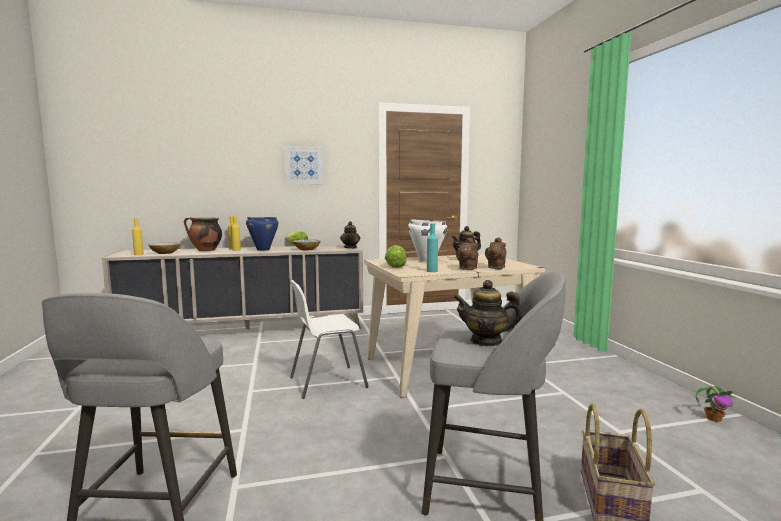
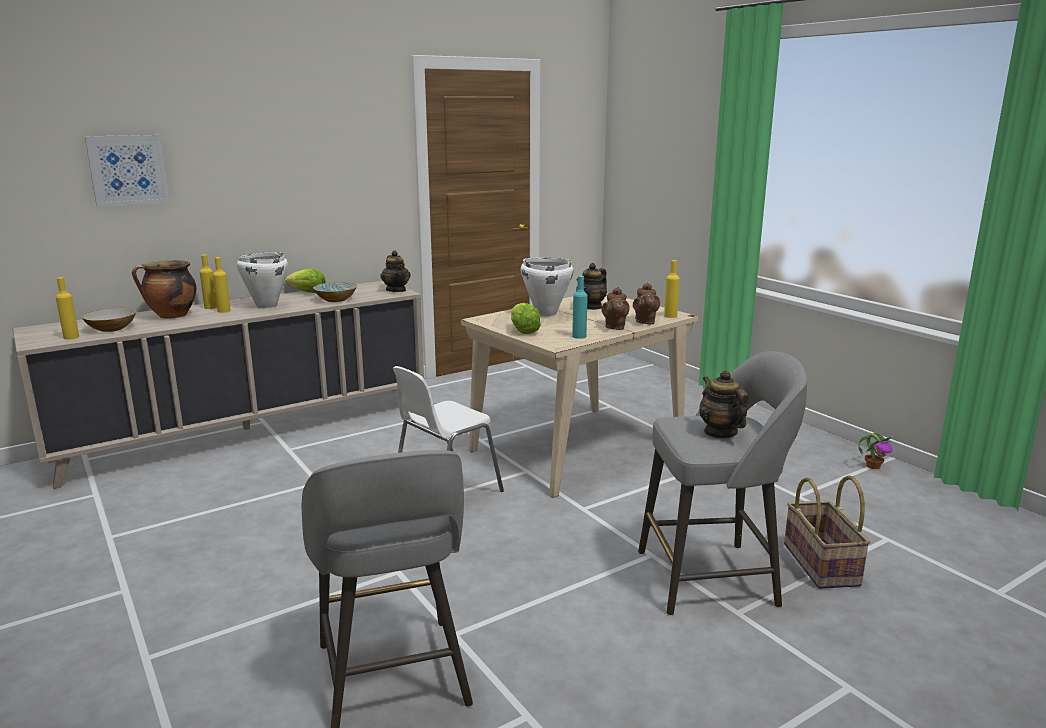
camera: 20 degrees left, 10 degrees up
(263, 249) = (266, 306): blue cooking pot -> white cooking pot
(304, 165) = (305, 161): picture -> picture (128, 170)
(486, 341) = (720, 432): teapot -> teapot turned 75 degrees clockwise
(521, 266) = (670, 316): none -> yellow bottle

